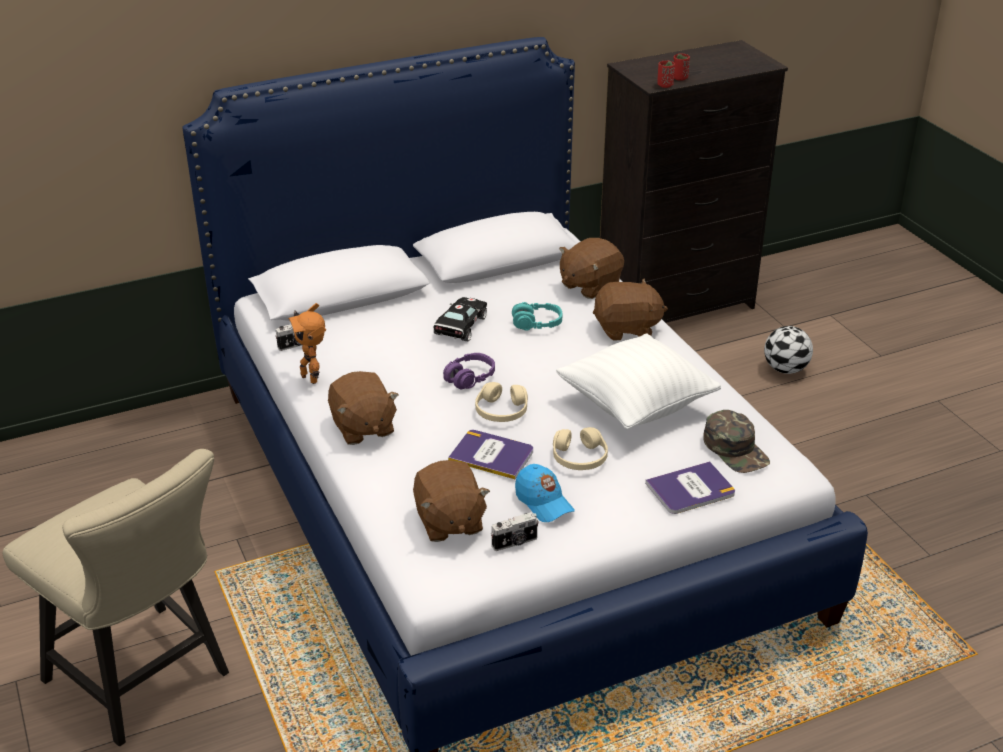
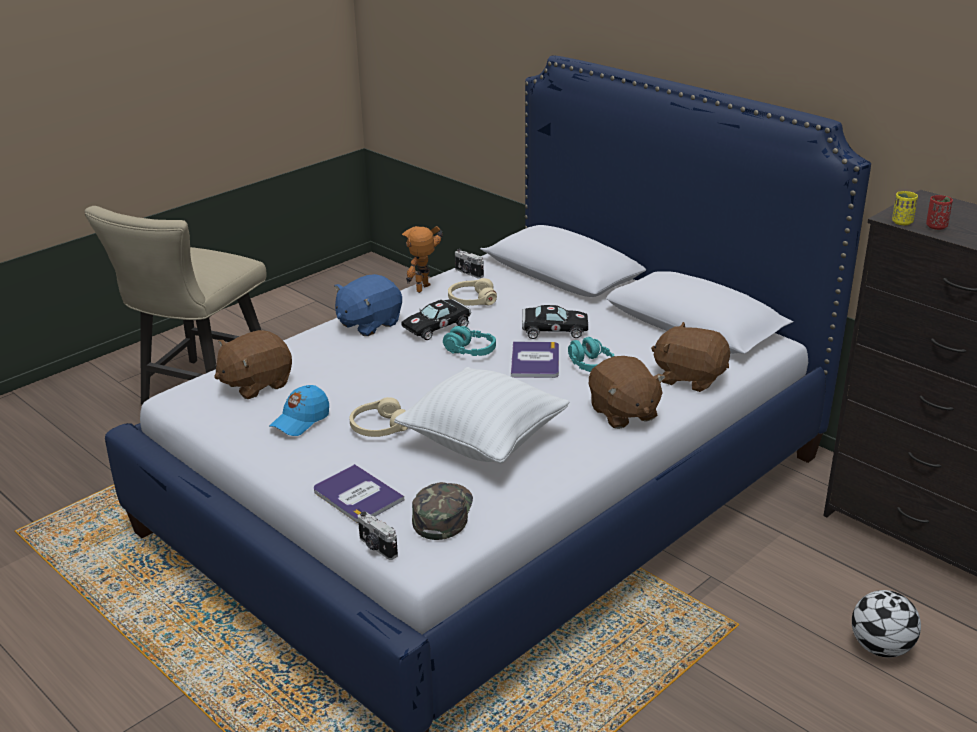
camera: 70 degrees right, 5 degrees down
(362, 427) = (368, 324): brown plush toy -> blue plush toy
(406, 386) = (438, 327): none -> black toy car
(469, 378) = (470, 351): purple headphones -> turquoise headphones
(492, 455) = (355, 382): book -> book (535, 361)
(501, 411) = (427, 375): beige headphones -> beige headphones (471, 300)
(515, 543) = (240, 419): camera -> camera (377, 547)
(665, 85) = (902, 222): red cup -> yellow cup
(736, 449) = (442, 513): green cap -> green cap turned 150 degrees clockwise

